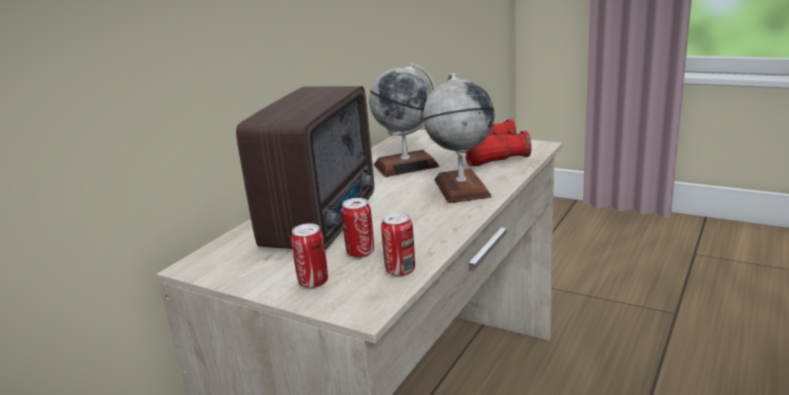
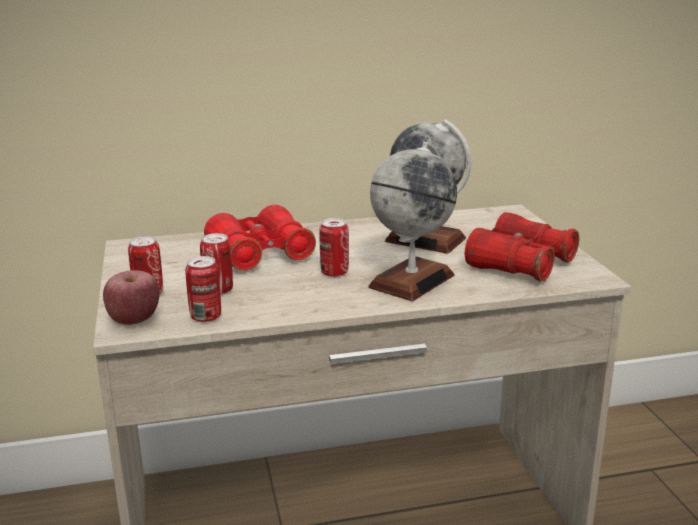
camera: 45 degrees right, 0 degrees up
(325, 220) = (260, 255): radio -> red binoculars
(355, 302) = (134, 320): none -> apple
(405, 206) = (334, 273): none -> can

